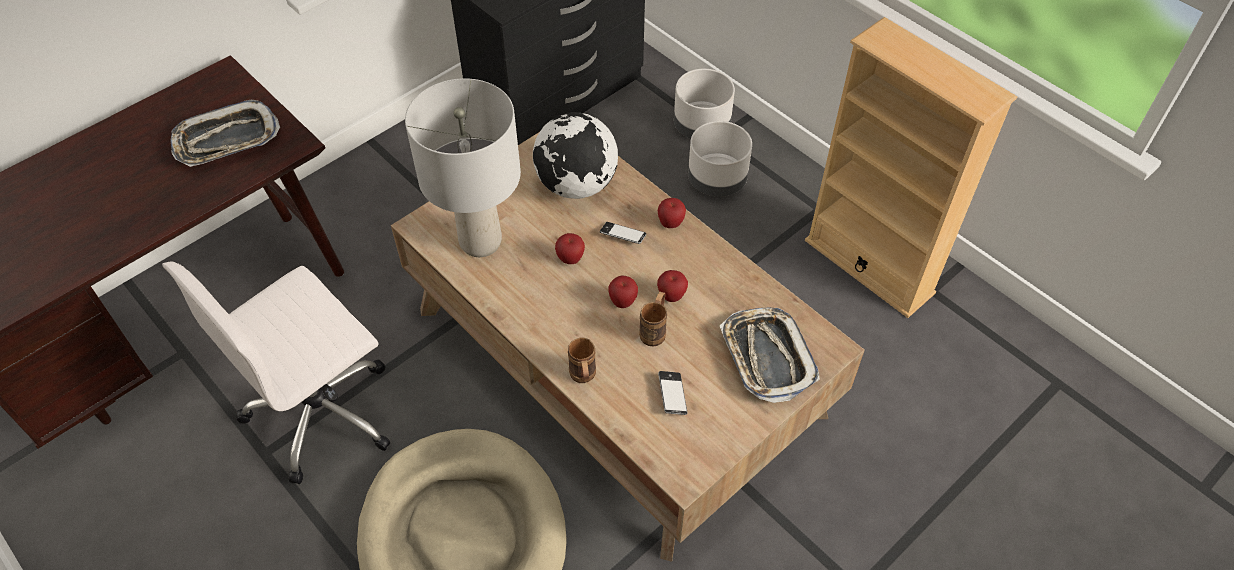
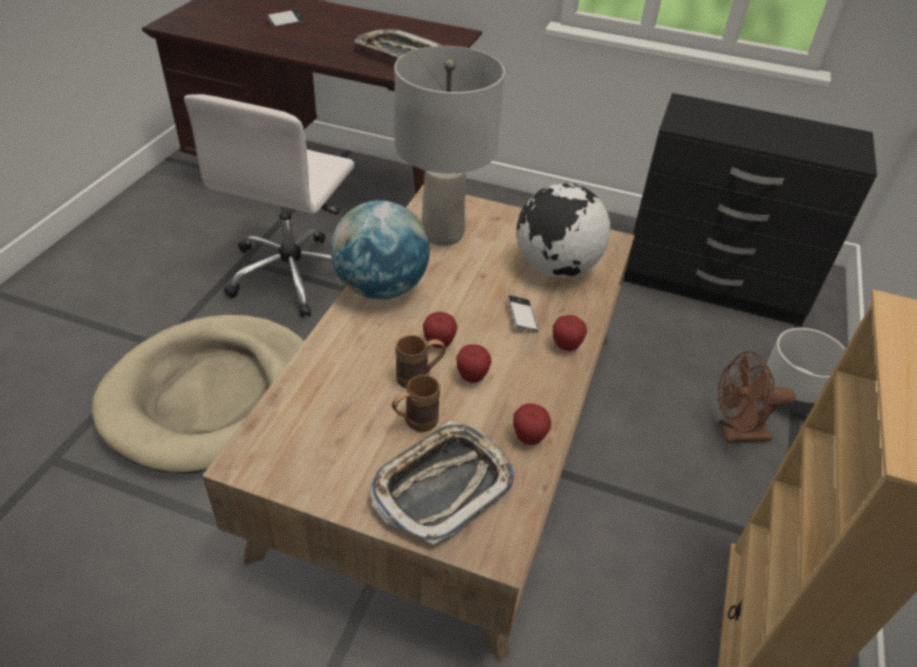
camera: 60 degrees right, 10 degrees down
(323, 411) = (294, 274): white office chair -> white office chair turned 90 degrees counterclockwise
(529, 315) = (381, 288): none -> globe
(570, 259) = (465, 292): apple -> apple (529, 438)
(583, 378) = (330, 345): brown mug -> brown mug (415, 423)
(672, 395) = (344, 418): phone -> phone (286, 21)
(717, 180) = (736, 433): grey planter -> brown fan

